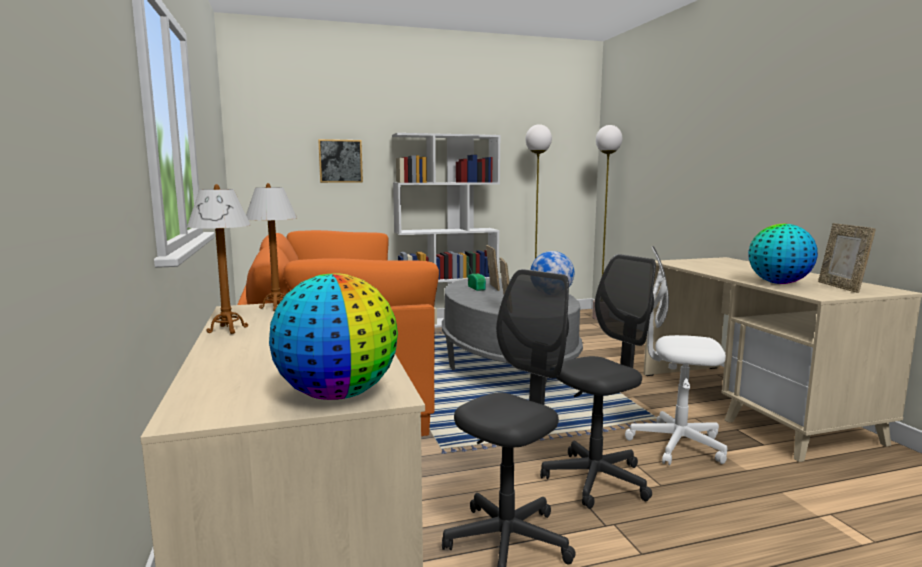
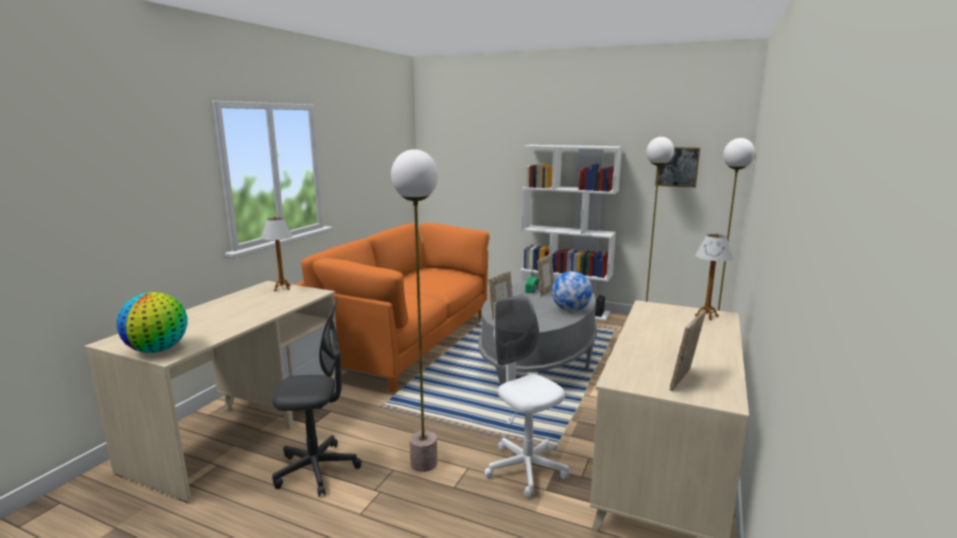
camera: 40 degrees right, 5 degrees up
(227, 330) = (228, 299): table lamp -> table lamp (706, 316)
(340, 161) = (491, 165): picture -> picture (677, 167)
(596, 480) = (424, 463): grey office chair -> floor lamp
(778, 283) = (642, 357): globe -> none

